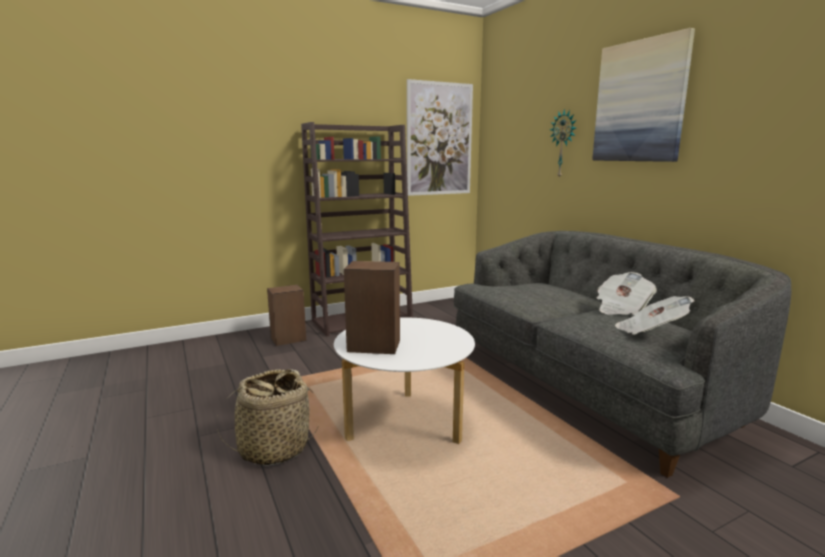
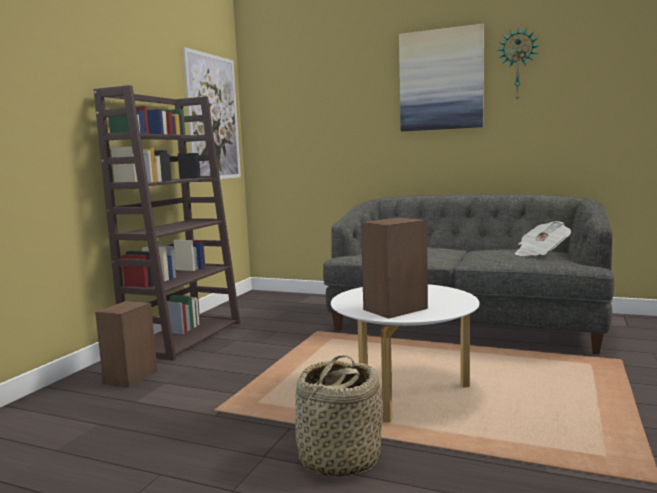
camera: 40 degrees left, 5 degrees down
(563, 144) = (362, 119): wall clock -> wall clock (518, 65)
(621, 308) = (488, 247): newspaper -> none

